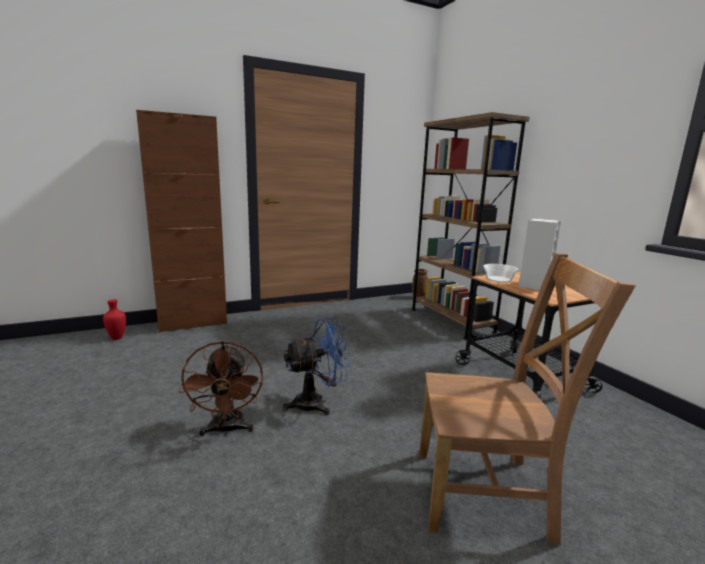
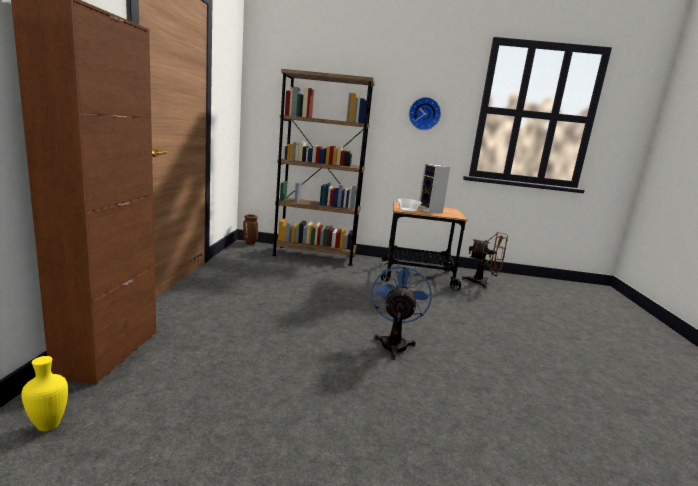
camera: 60 degrees left, 0 degrees up
(118, 338) = (49, 425): red vase -> yellow vase
(227, 430) = (406, 392): brown fan -> brown fan (483, 283)
(487, 494) = (521, 332): brown chair -> none
(593, 148) = (424, 114): none -> wall clock

